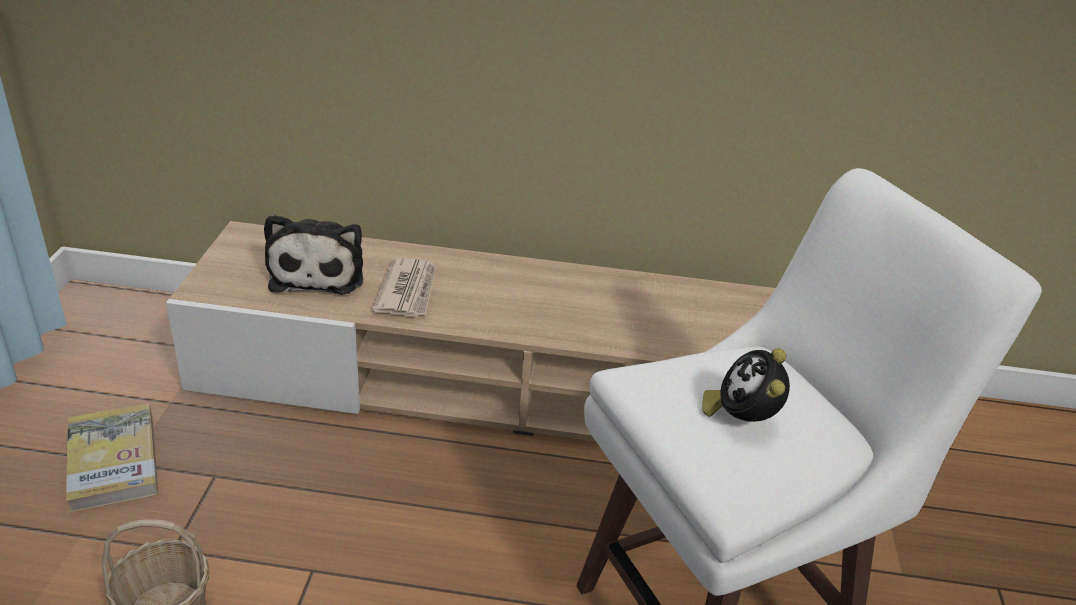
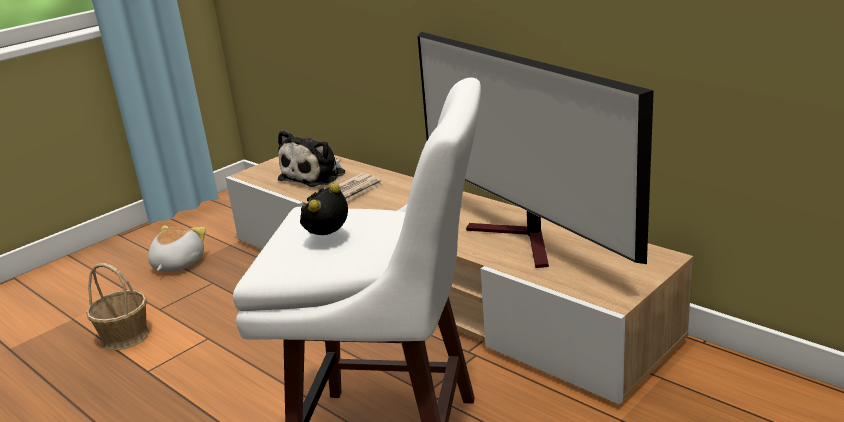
camera: 40 degrees right, 10 degrees down
(113, 461) = (177, 264): book -> plush toy
(707, 321) = (523, 240): none -> television

